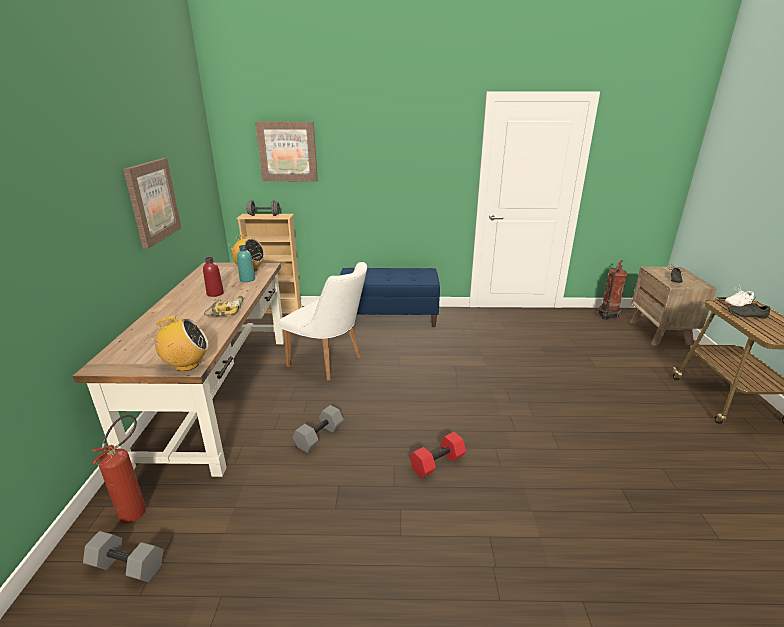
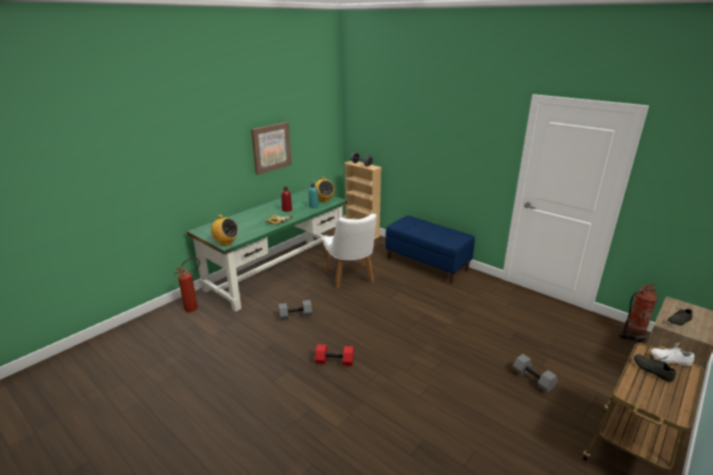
camera: 40 degrees right, 0 degrees up
(129, 565) = (171, 327): grey dumbbell -> grey dumbbell (534, 379)
(219, 392) = (278, 271): brown desk -> green desk
(287, 151) = (383, 122): picture -> none

